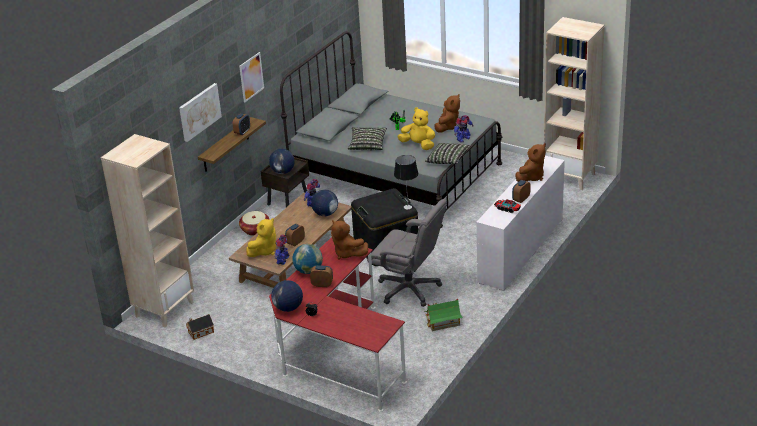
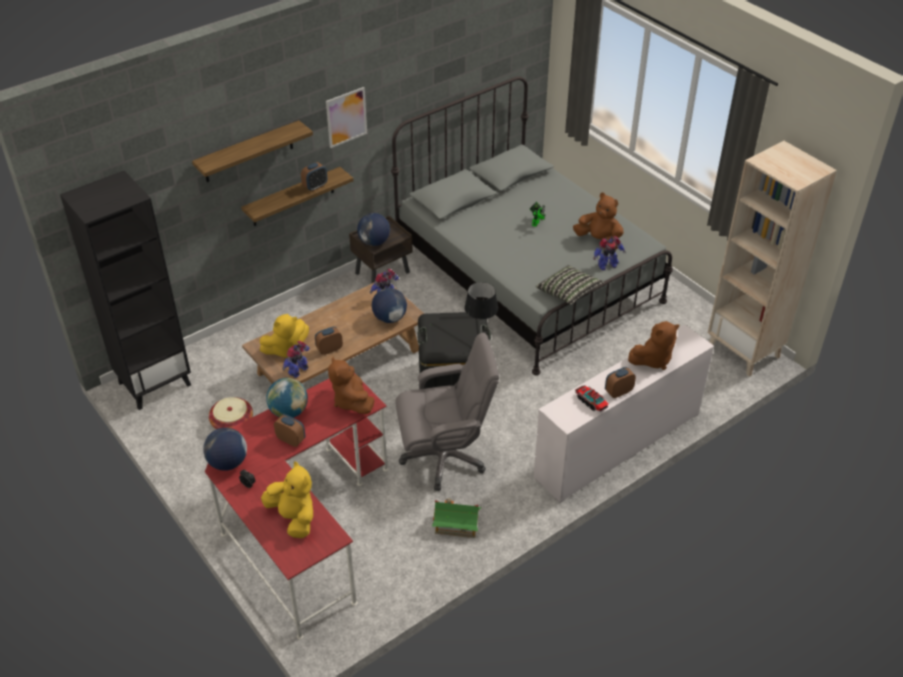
camera: 20 degrees right, 10 degrees up
(164, 309) = (155, 383): beige bookcase -> black bookcase
(199, 111) = (248, 152): picture -> shelf
(200, 332) = (171, 431): toy house -> none
(255, 230) = (320, 304): basket -> basket (232, 423)
(367, 145) = (484, 238): pillow -> none
(409, 289) = (445, 457): grey office chair -> grey office chair turned 60 degrees counterclockwise
(418, 145) = (546, 257): yellow plush toy -> yellow plush toy (294, 518)
(448, 127) = (599, 241): brown plush toy -> brown plush toy turned 105 degrees counterclockwise

